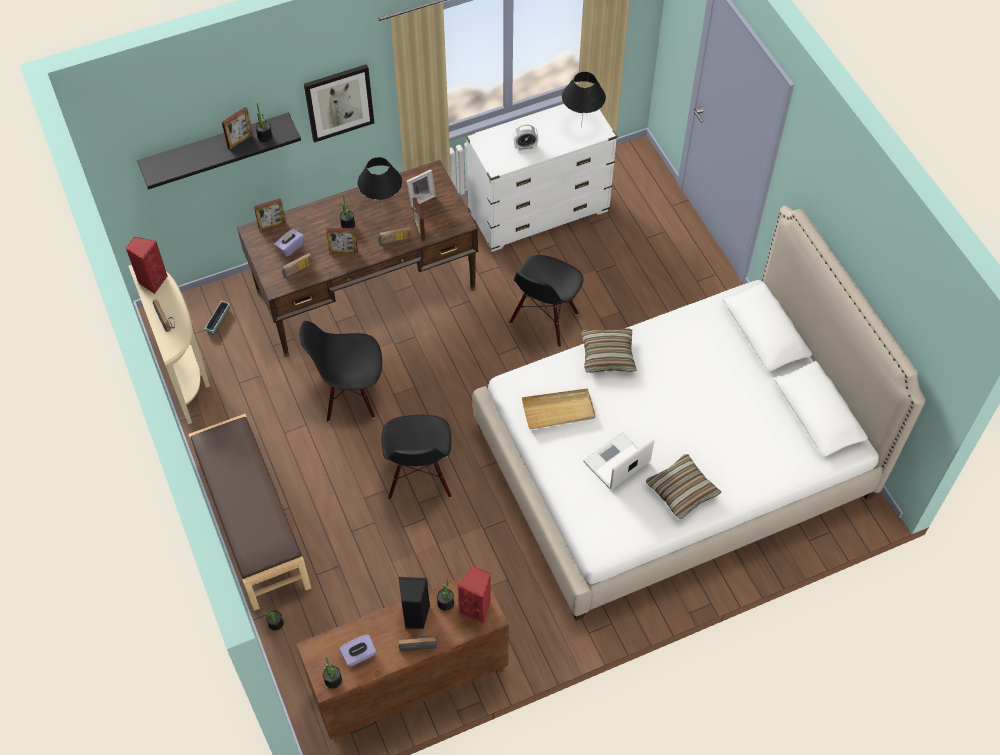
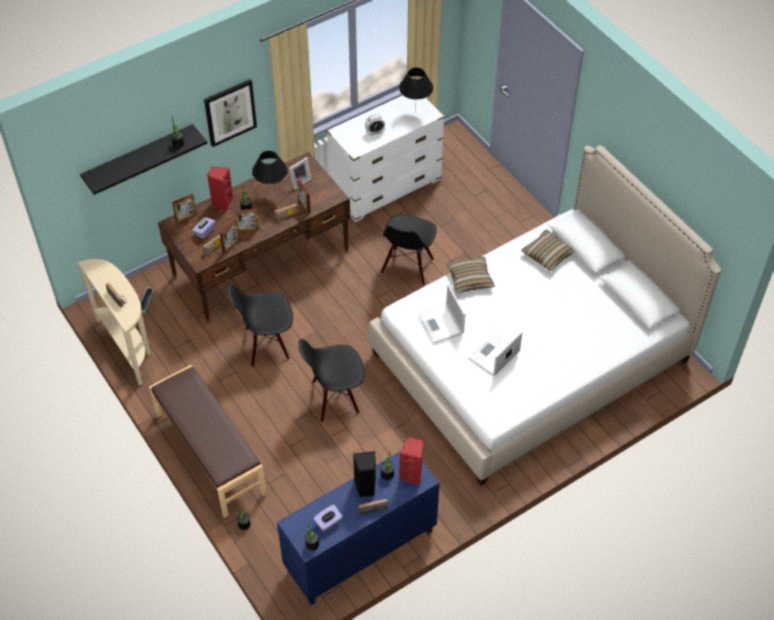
camera: 10 degrees left, 5 degrees down
(152, 281) = (100, 271): red speaker -> red speaker (222, 203)
(240, 141) = (159, 149): picture frame -> picture frame (231, 245)
(409, 683) = (360, 552): brown cabinet -> blue cabinet
(419, 477) = (335, 398): black chair -> black chair turned 90 degrees clockwise
(558, 410) = (441, 324): beige tray -> laptop
(682, 491) = (548, 369): pillow -> pillow (547, 254)

